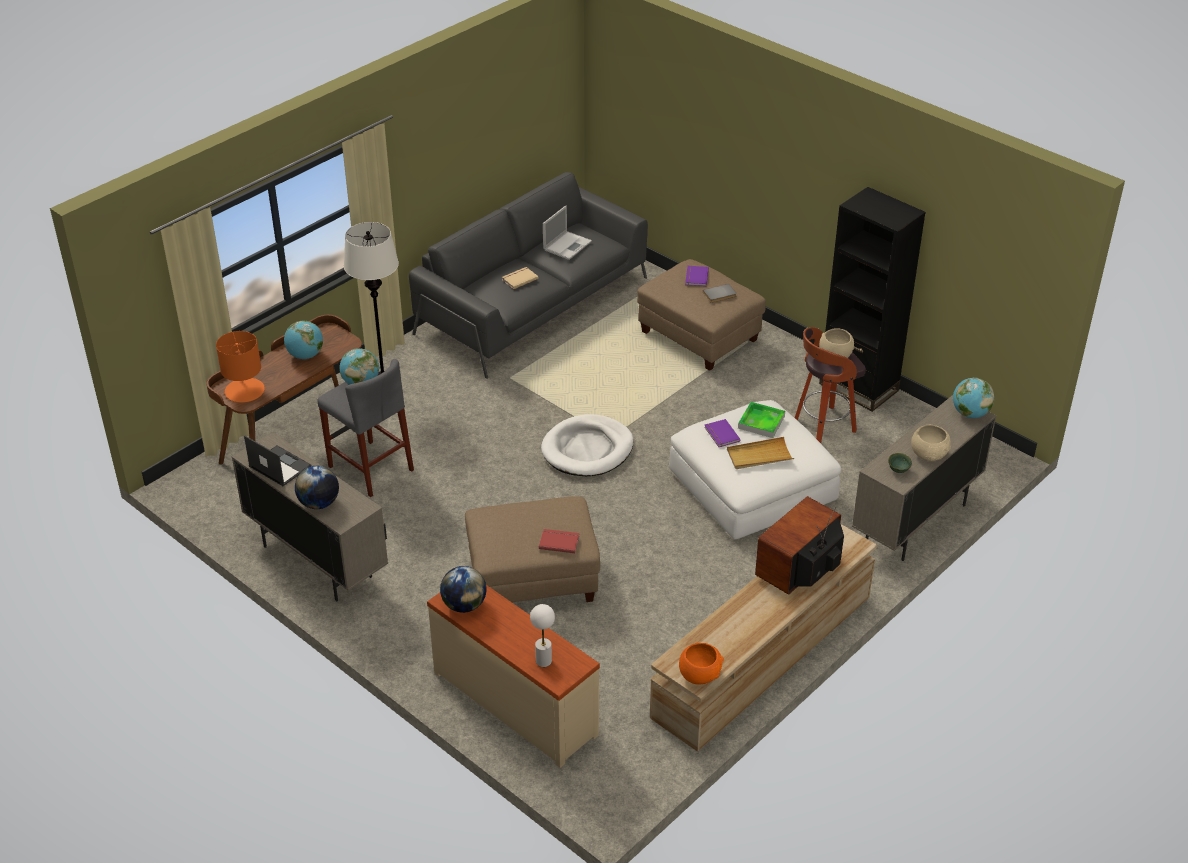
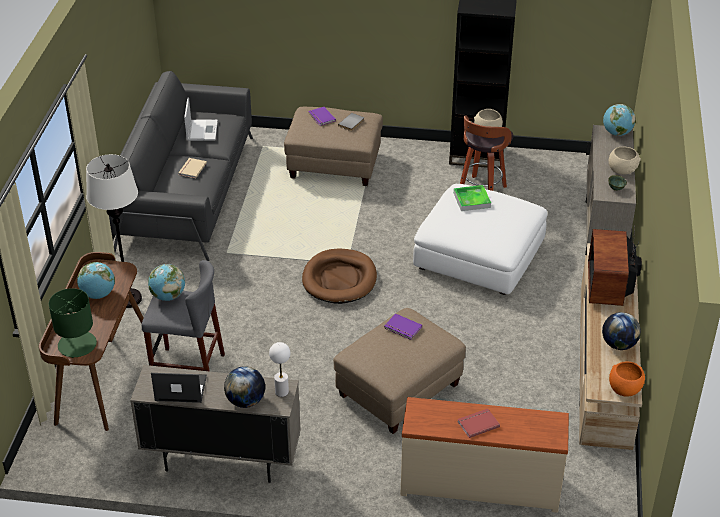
camera: 35 degrees left, 0 degrees up
(244, 390) = (76, 344): orange table lamp -> green table lamp
(464, 605) = (432, 421): globe -> globe (618, 344)
(544, 661) = (531, 431): white table lamp -> white table lamp (282, 391)
(559, 541) = (430, 346): red book -> red book (477, 423)
(587, 449) = (339, 279): white dog bed -> brown dog bed
(721, 435) = (455, 220): purple book -> purple book (402, 328)
(759, 456) = (495, 223): beige tray -> none

